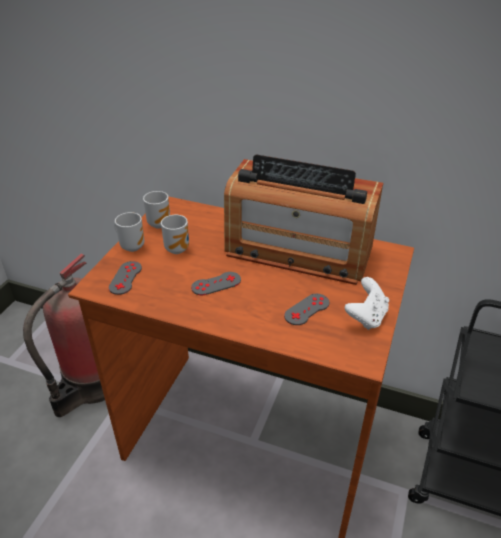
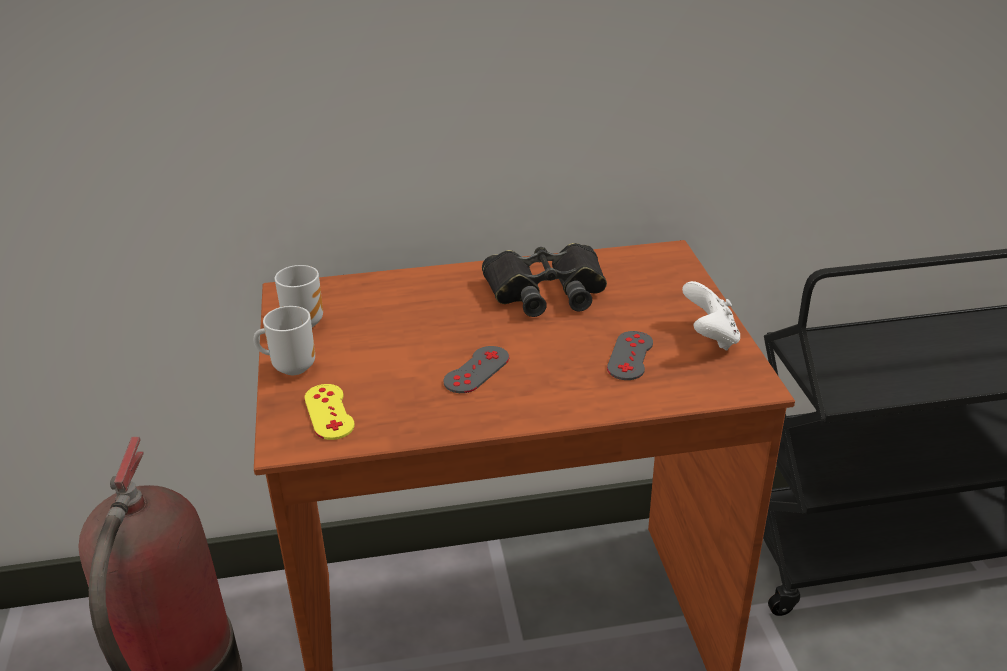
camera: 30 degrees left, 5 degrees down
(125, 278) = (329, 412): grey game controller -> yellow game controller
(178, 249) = (371, 345): mug -> none
(298, 250) = (546, 291): radio -> black binoculars

